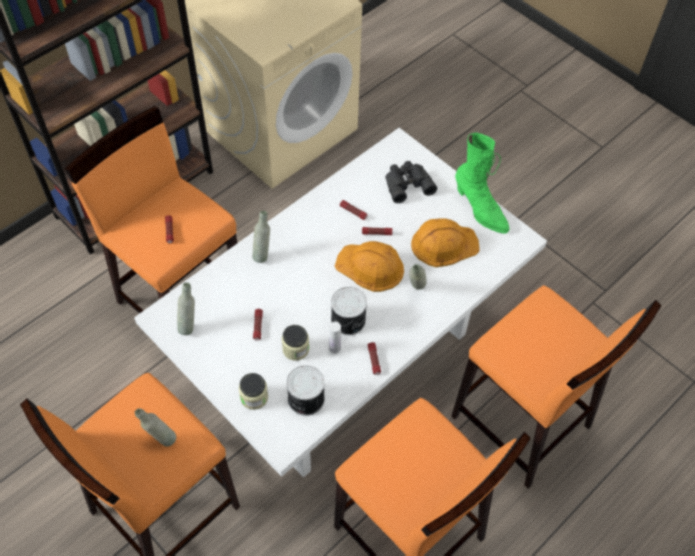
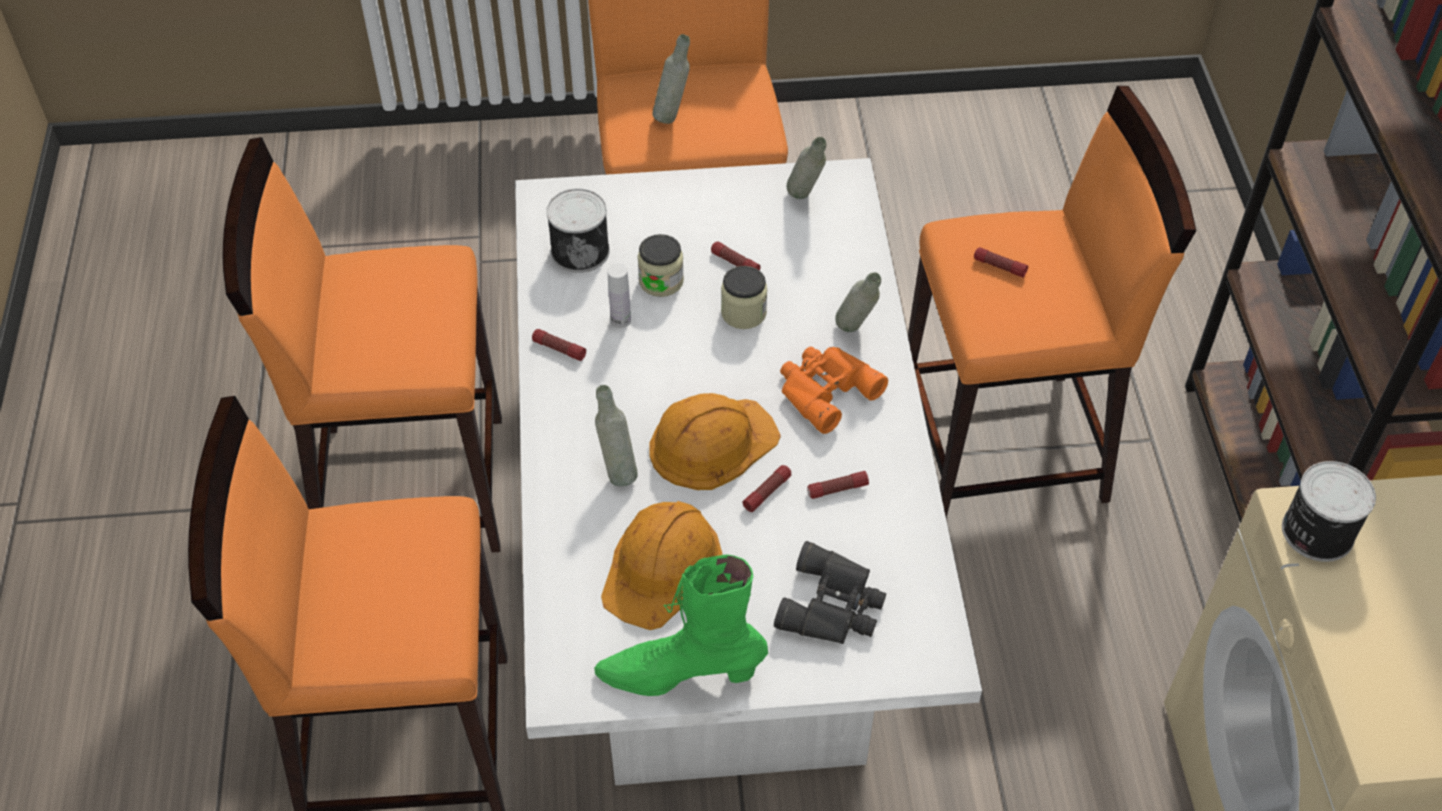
camera: 130 degrees right, 5 degrees down
(254, 397) = (634, 206): jar -> jar (743, 313)
(306, 246) = (824, 390): none -> orange binoculars
(349, 320) = (647, 361): can -> can (1315, 532)

